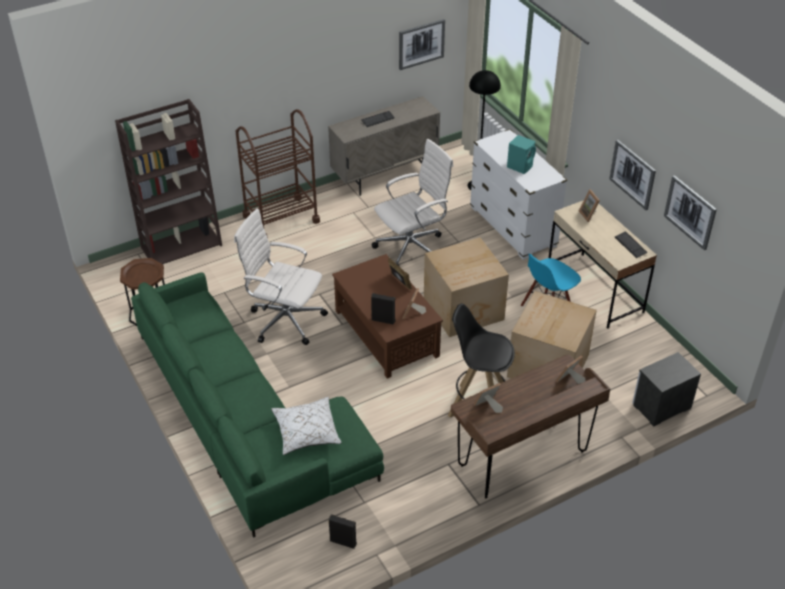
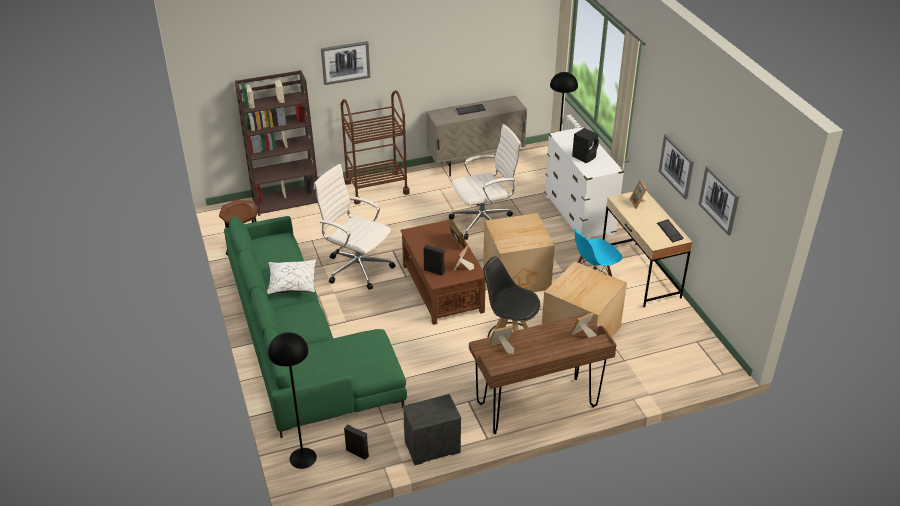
camera: 10 degrees right, 5 degrees down
(284, 557) = (302, 458): none -> black floor lamp
(306, 432) = (342, 353): white pillow -> white pillow (292, 283)
(421, 44) = (515, 47): picture -> picture (345, 62)
(520, 166) = (584, 156): turquoise speaker -> black speaker
(660, 406) = (677, 378): nightstand -> nightstand (431, 446)

